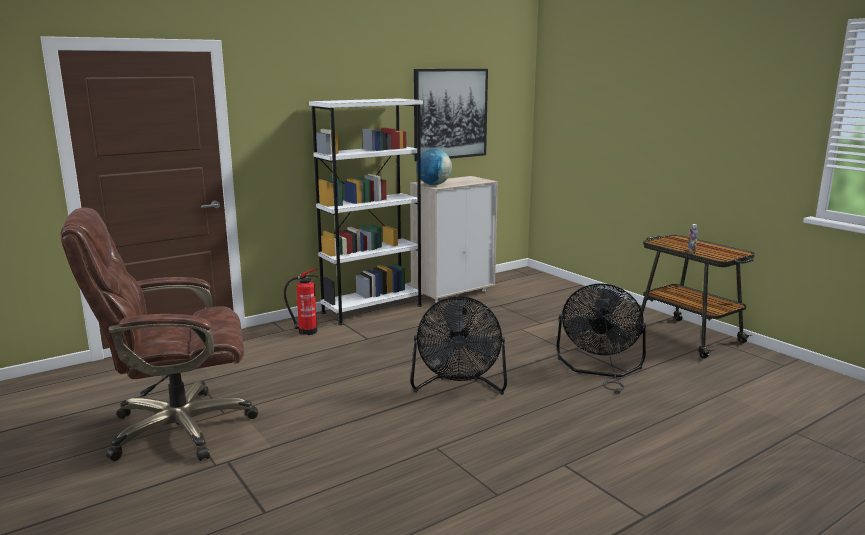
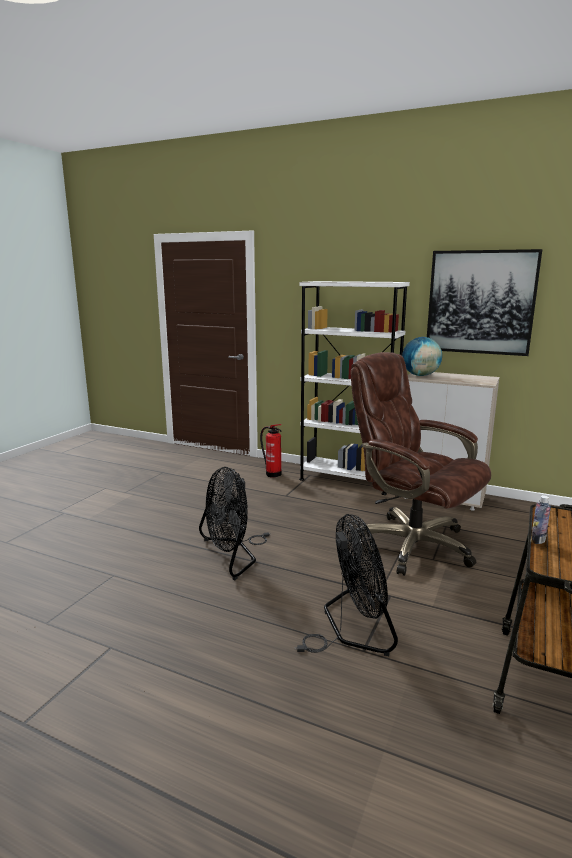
camera: 60 degrees right, 0 degrees up
(180, 427) = (100, 488): brown office chair -> brown office chair (413, 545)

